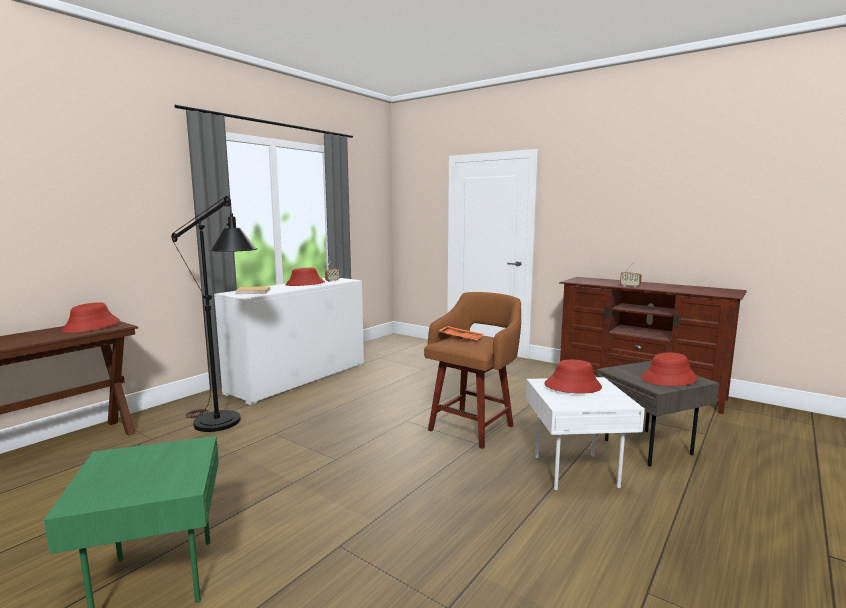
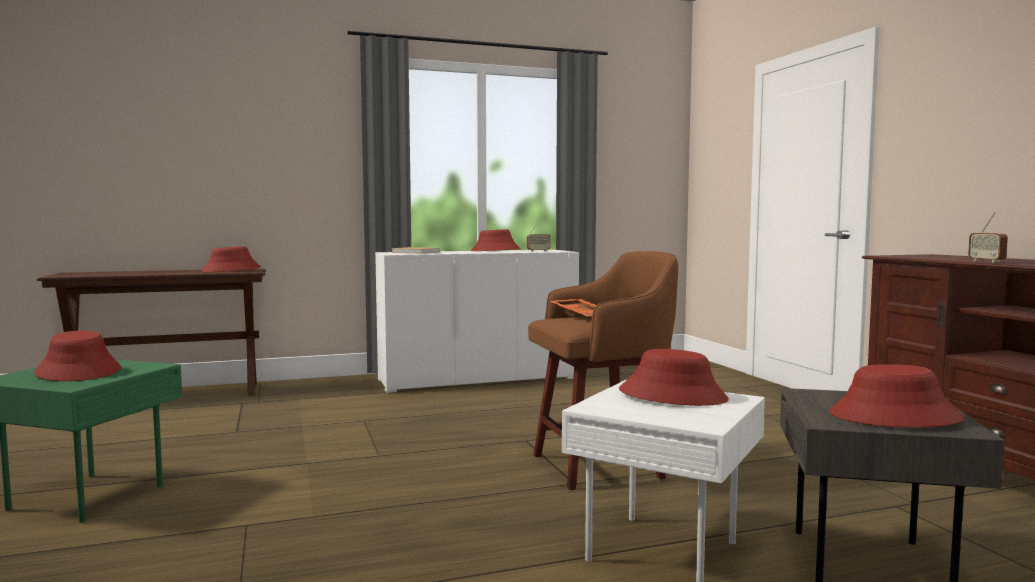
camera: 35 degrees right, 5 degrees down
(142, 470) = (79, 372): none -> red hat
(224, 425) = (333, 404): black floor lamp -> none

